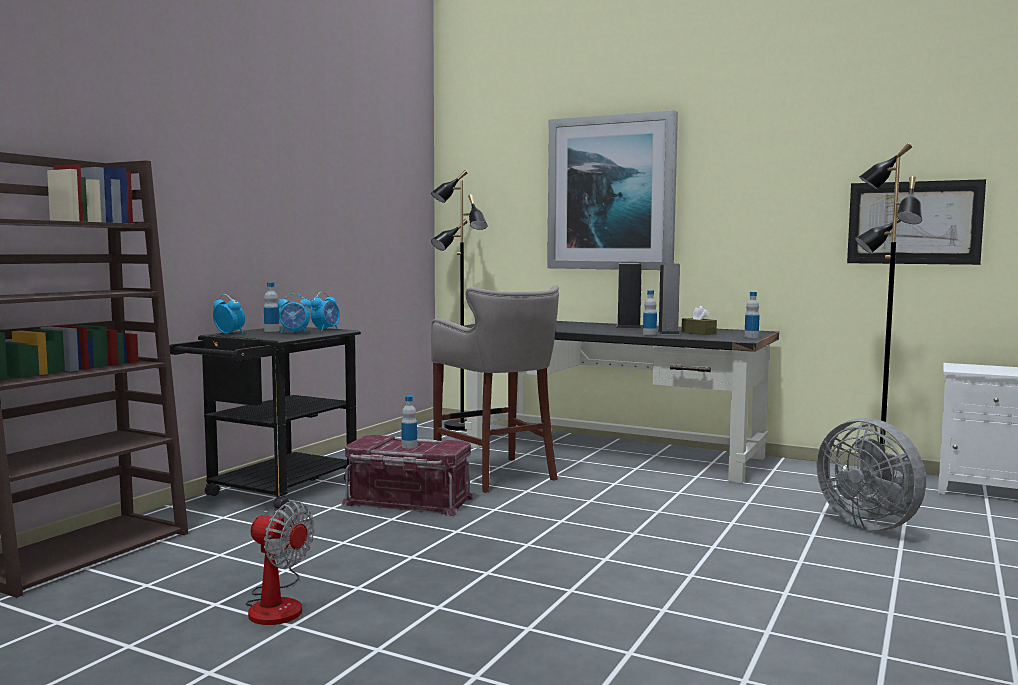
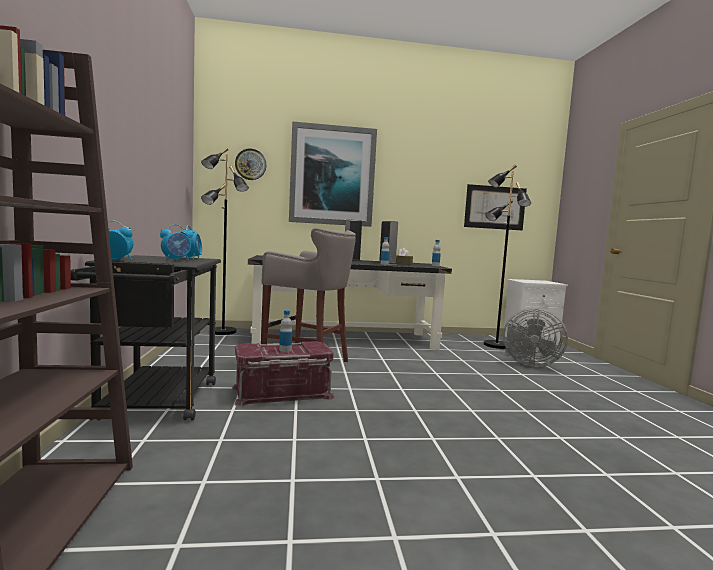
camera: 35 degrees left, 0 degrees up
(271, 331) = (146, 258): bottle -> none
(277, 604) = (346, 519): fan -> none
(500, 188) = (250, 164): none -> wall clock

